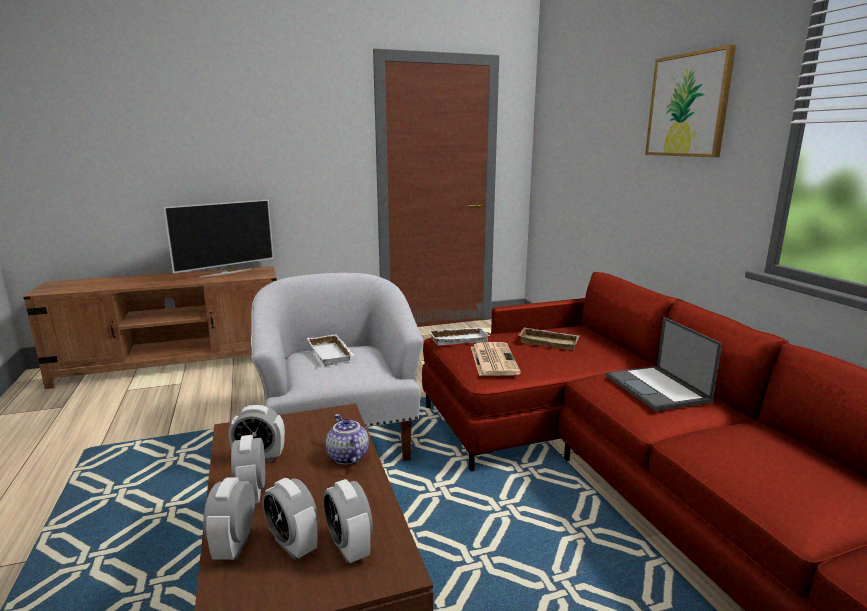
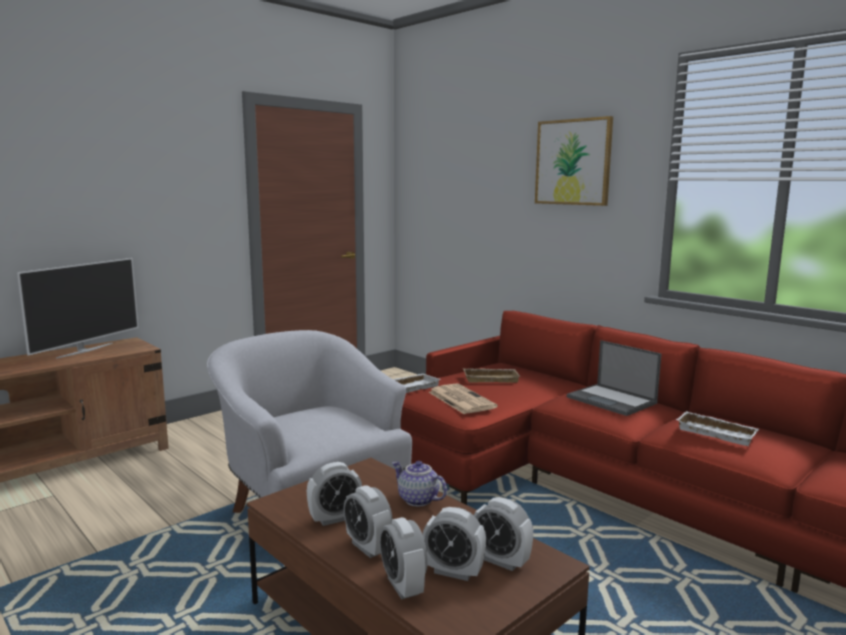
camera: 25 degrees left, 5 degrees down
(332, 354) = (304, 417): white tray -> white tray (717, 433)

